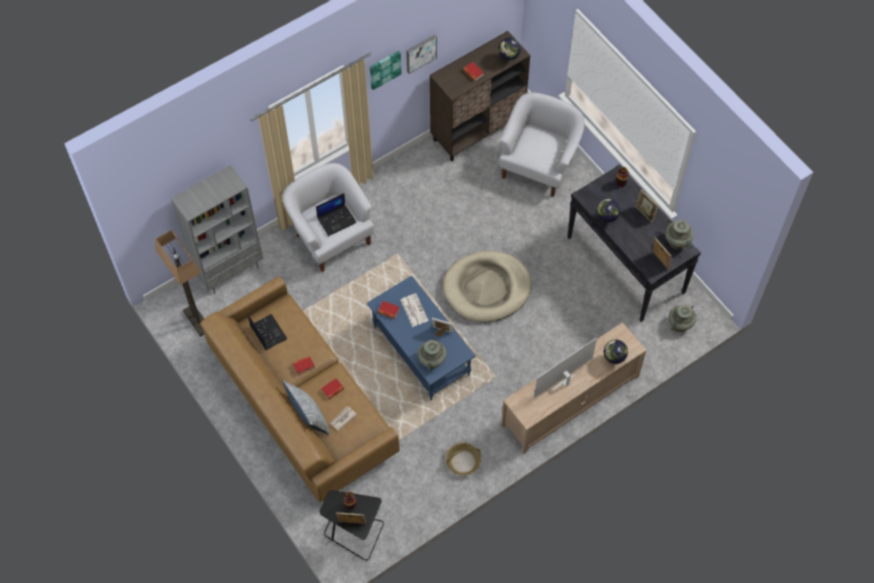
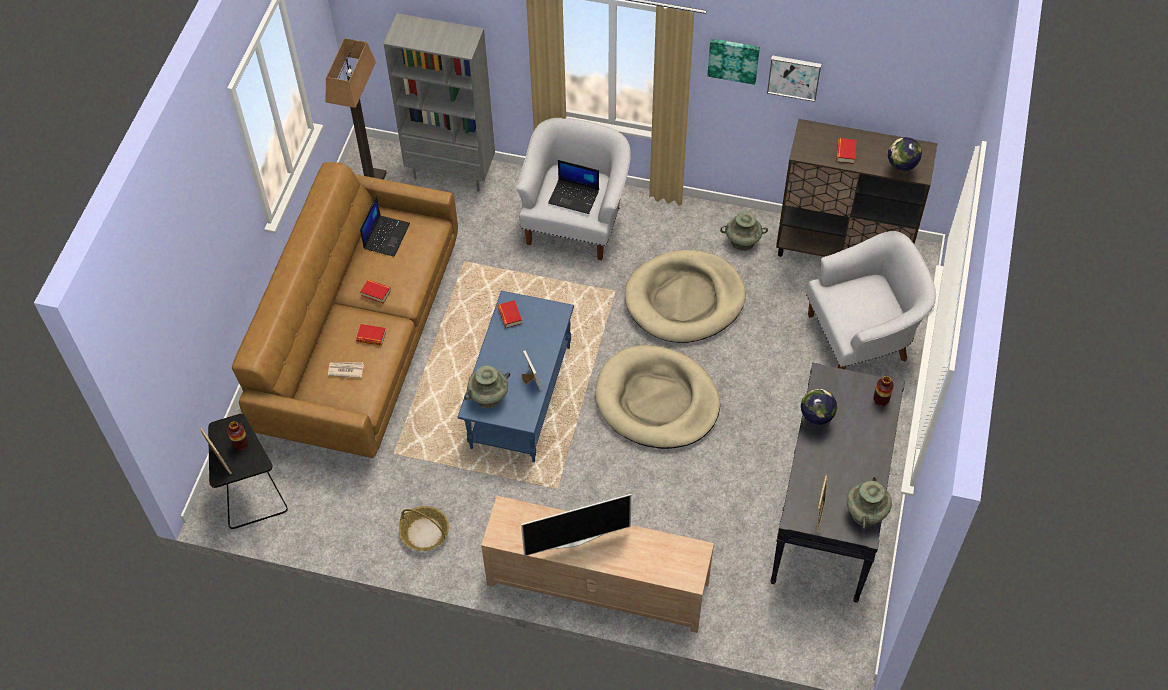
camera: 50 degrees right, 5 degrees down
(308, 417) = (321, 339): pillow -> none
(413, 310) = (533, 337): newspaper -> none
(436, 225) = (684, 299): none -> beige dog bed
(565, 383) = (576, 541): television -> television turned 150 degrees clockwise
(613, 360) = (654, 569): globe -> none
(644, 214) = (866, 453): picture frame -> none
(680, 324) = (810, 627): turquoise vase -> turquoise vase (742, 241)

